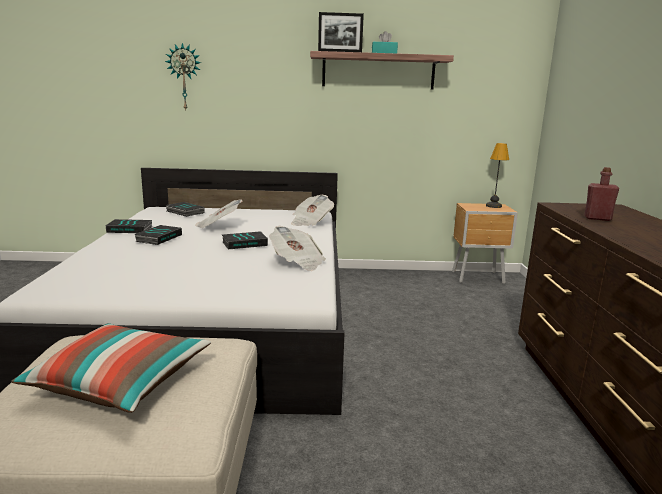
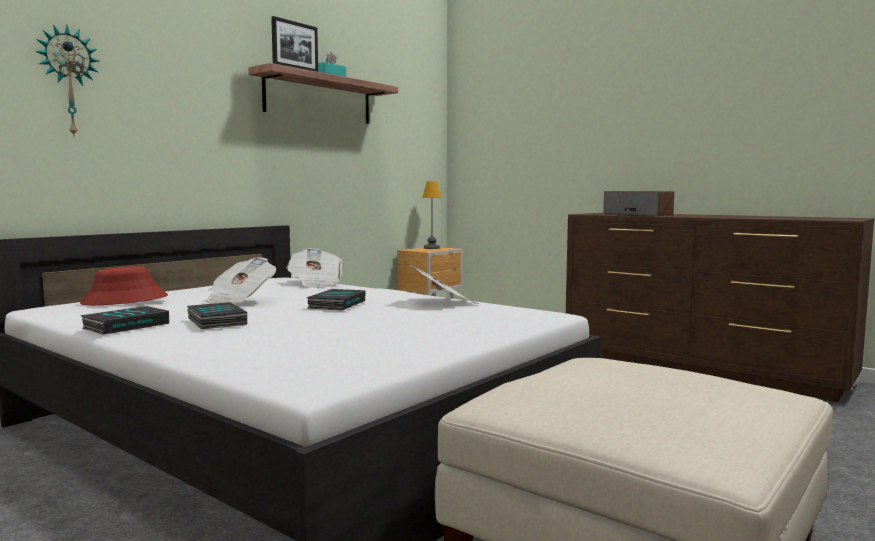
camera: 50 degrees left, 10 degrees down
(120, 383) = (654, 393): pillow -> none
(184, 212) = (124, 301): book -> red hat
(597, 218) = (637, 214): red bottle -> speaker

